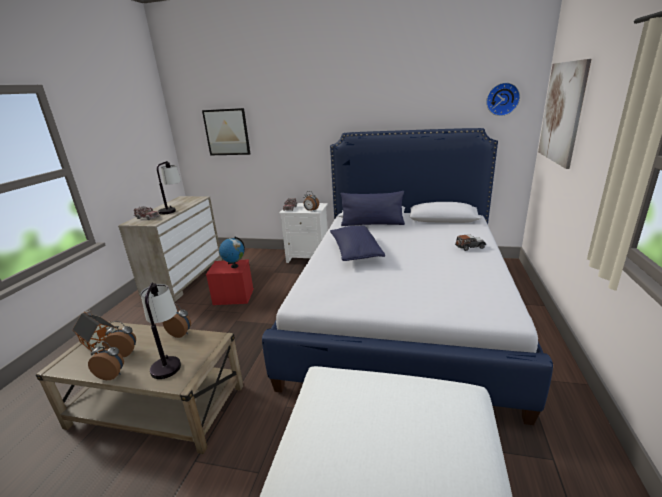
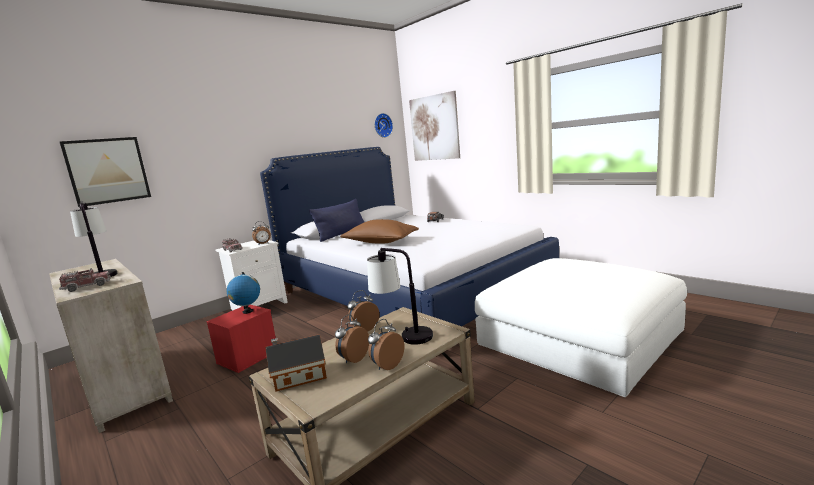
camera: 55 degrees left, 10 degrees down
(355, 252) = (380, 242): blue pillow -> brown pillow

